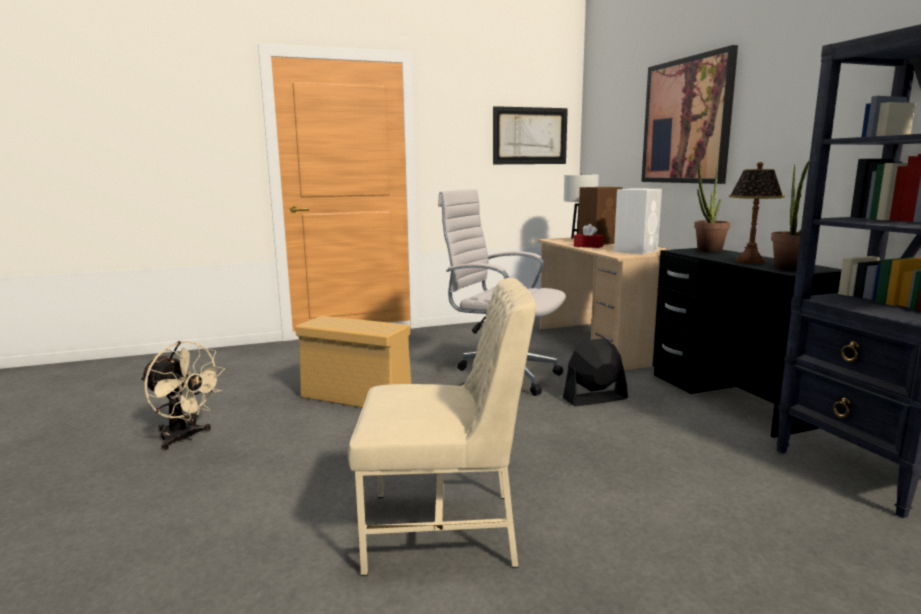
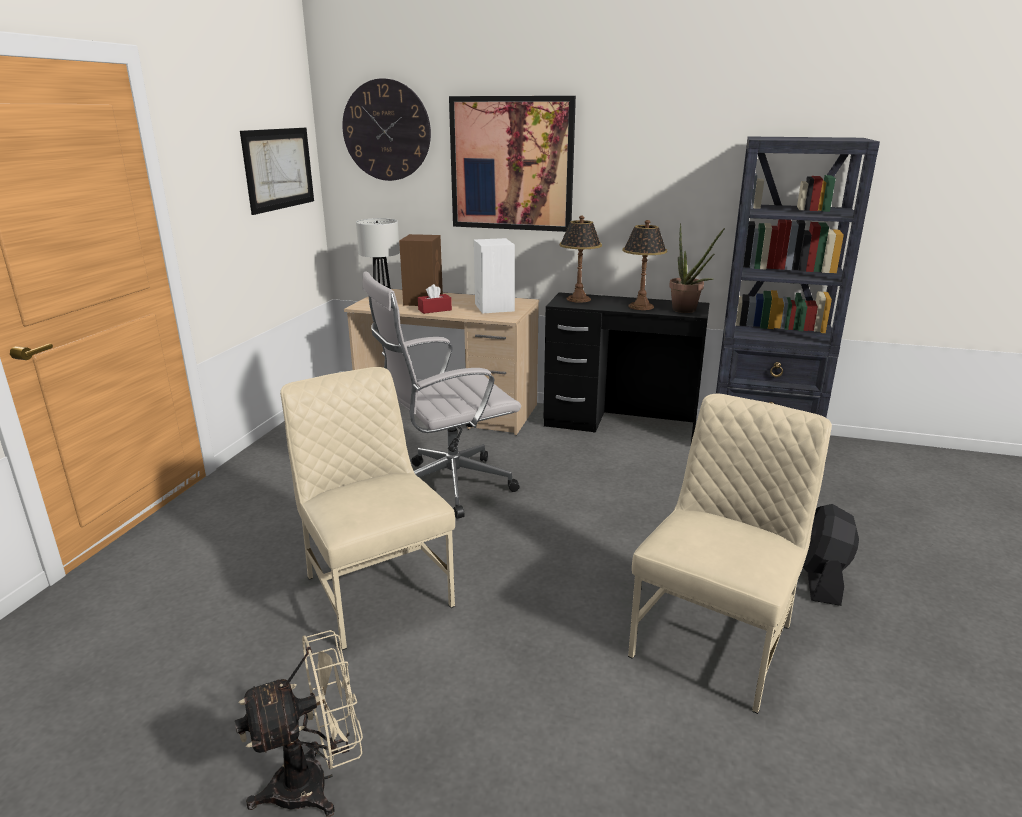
camera: 55 degrees left, 10 degrees up
(358, 397) = (375, 590): beige storage box -> beige chair
(594, 399) = (556, 470): black fan -> black fan (821, 579)
(614, 104) = (386, 130): none -> wall clock
(707, 251) = (578, 299): potted plant -> table lamp

